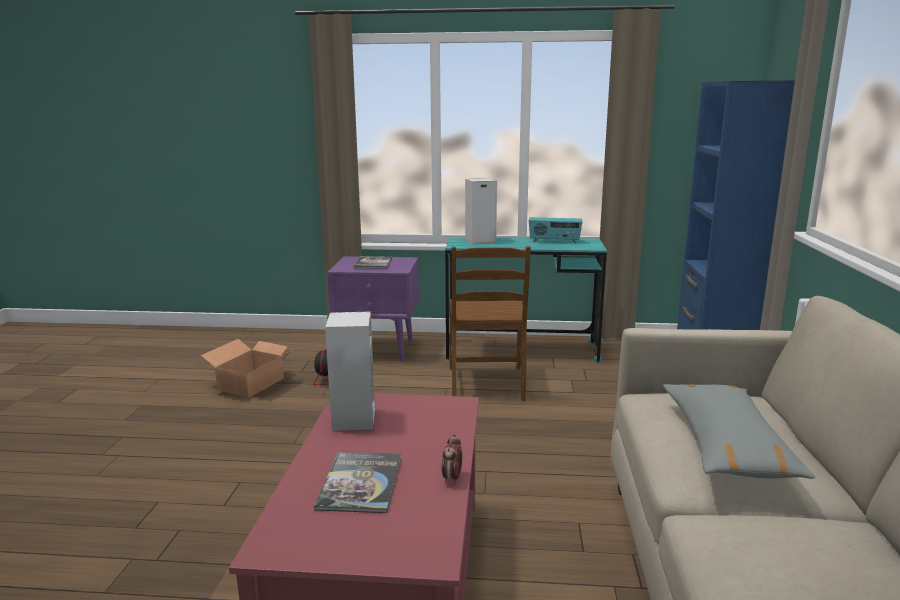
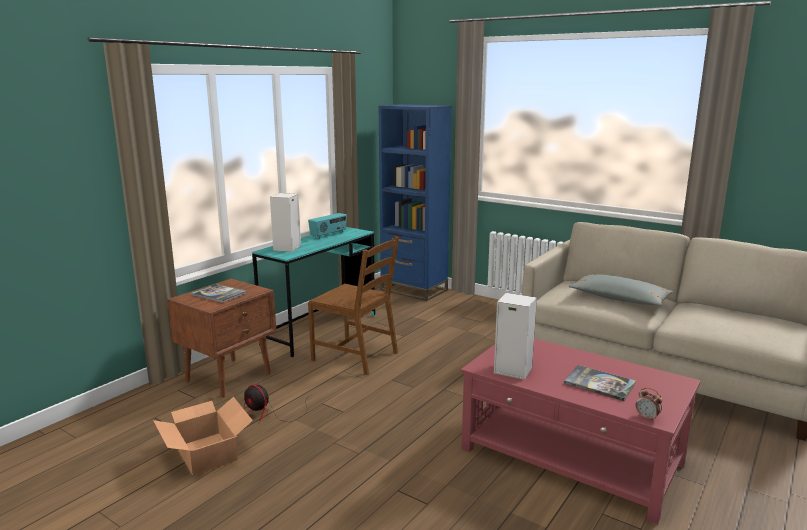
camera: 60 degrees left, 0 degrees up
(379, 350) = (230, 377): purple nightstand -> brown nightstand
(452, 478) = (607, 360): alarm clock -> alarm clock (647, 417)

